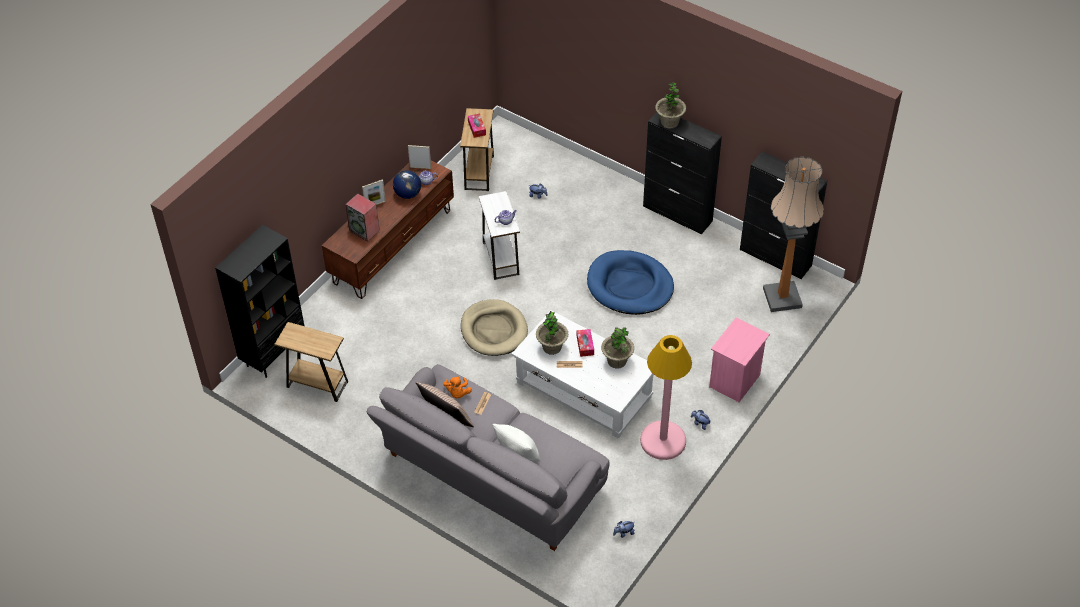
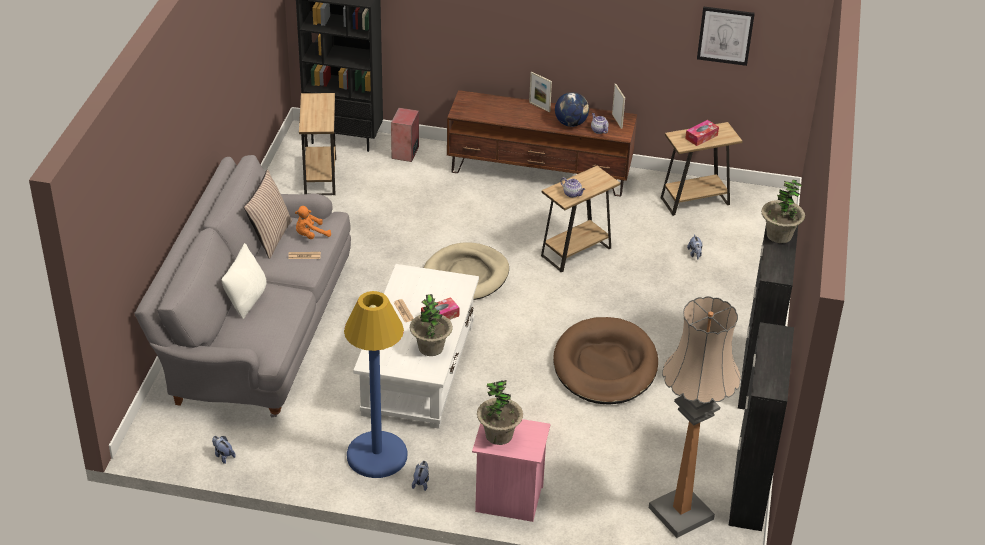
camera: 65 degrees right, 10 degrees down
(365, 230) = (497, 110): speaker -> speaker (405, 153)
(448, 55) = (725, 35): none -> picture
(500, 258) = (576, 252): white side table -> brown side table
(552, 347) = (422, 291): potted plant -> potted plant (499, 435)
(630, 286) = (605, 366): blue dog bed -> brown dog bed
(663, 441) = (377, 455): pink floor lamp -> blue floor lamp

